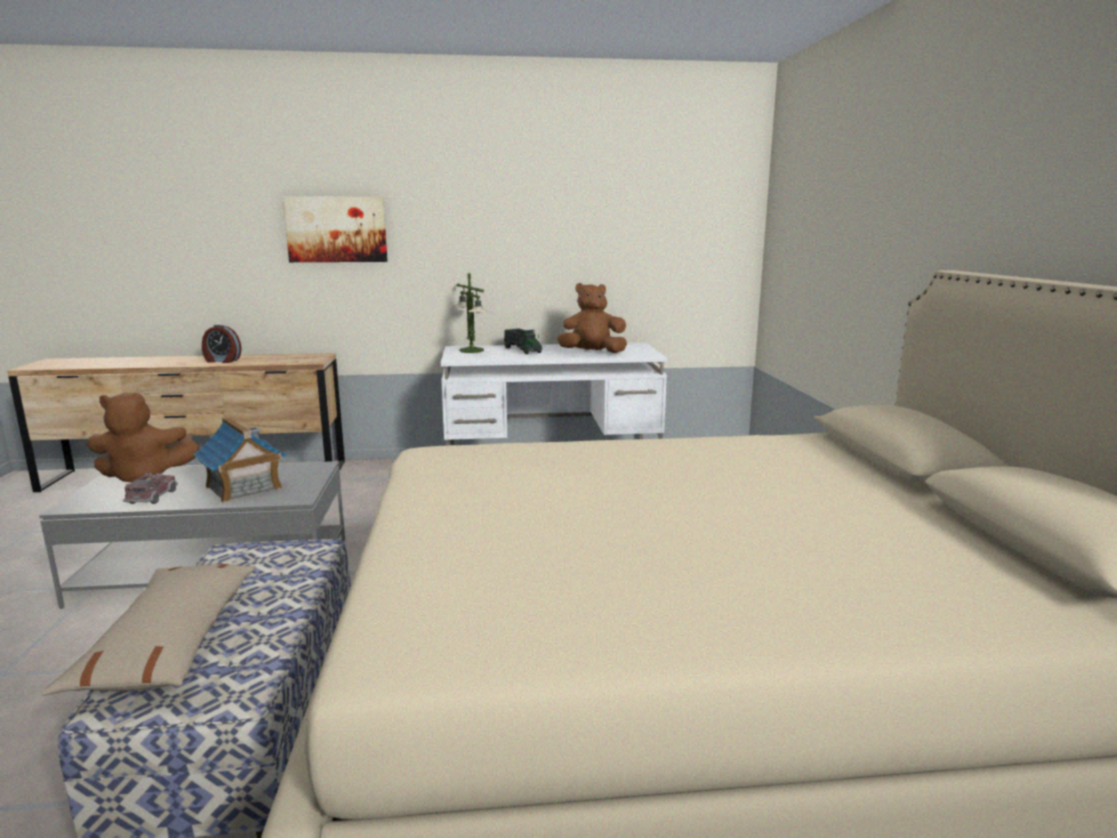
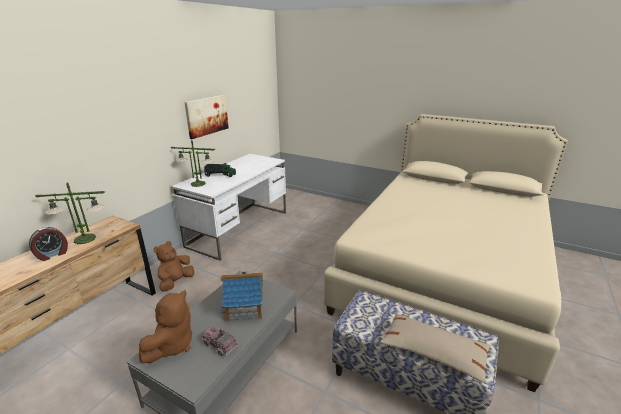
camera: 55 degrees left, 10 degrees up
(265, 359) = (84, 239): none -> table lamp
(336, 229) = (93, 128): picture -> picture (206, 116)
(592, 353) = (252, 166): brown plush toy -> brown plush toy (176, 282)

